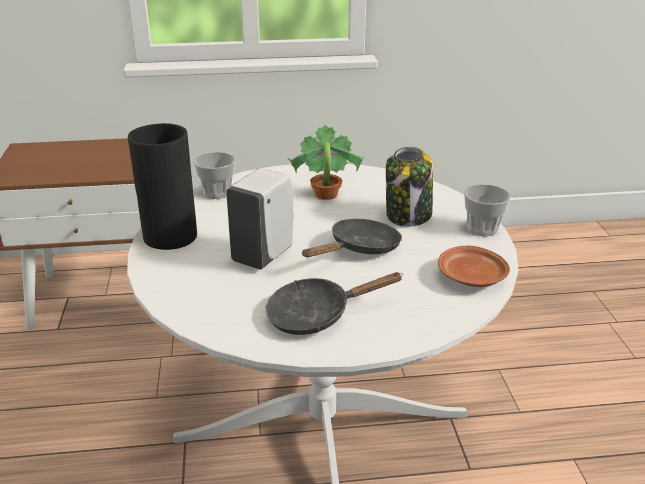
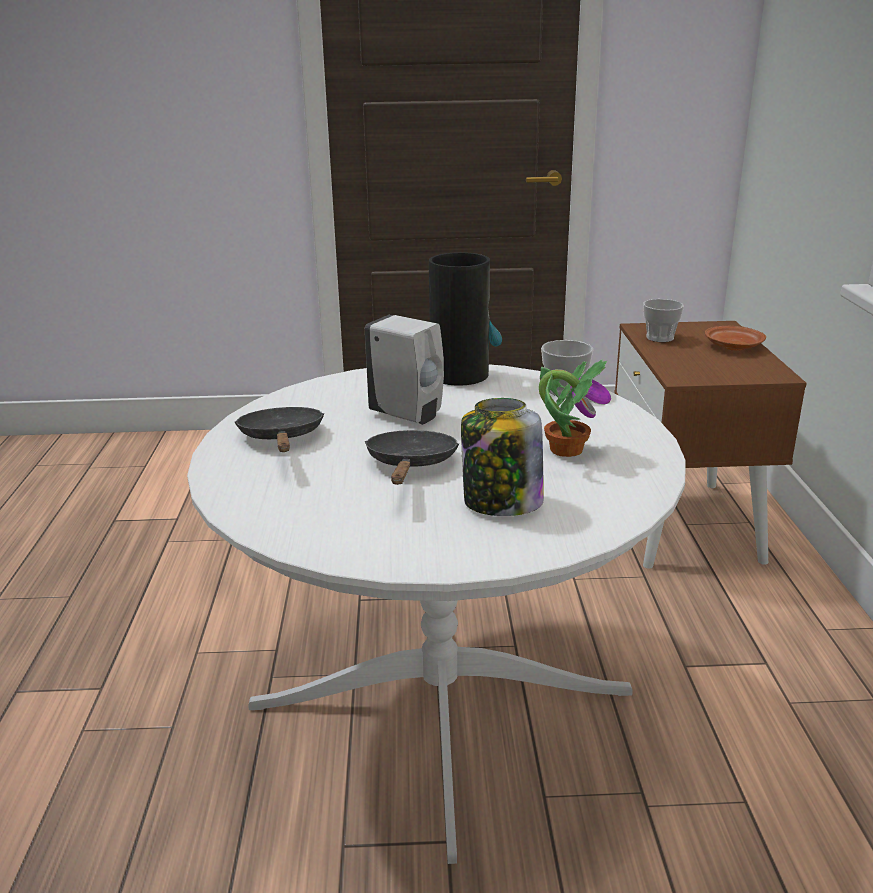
camera: 95 degrees right, 5 degrees down
(360, 249) = (411, 465): black frying pan -> black frying pan turned 135 degrees counterclockwise
(472, 277) = (316, 532): brown plate -> brown plate (732, 346)
(482, 229) = (452, 559): cup -> cup (660, 338)

